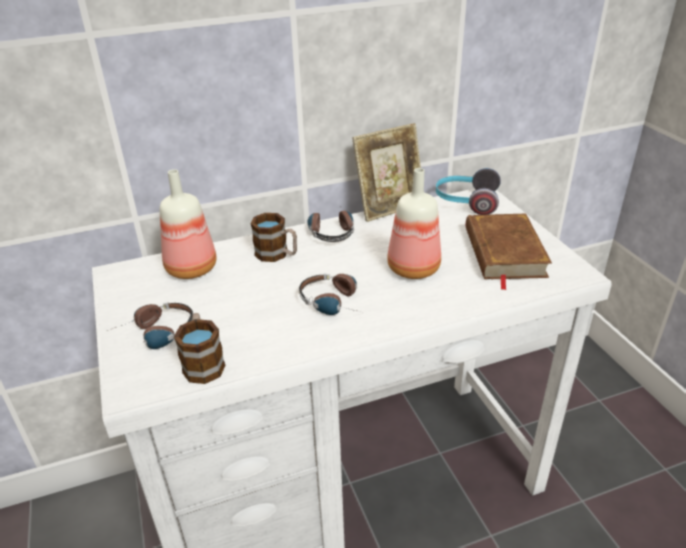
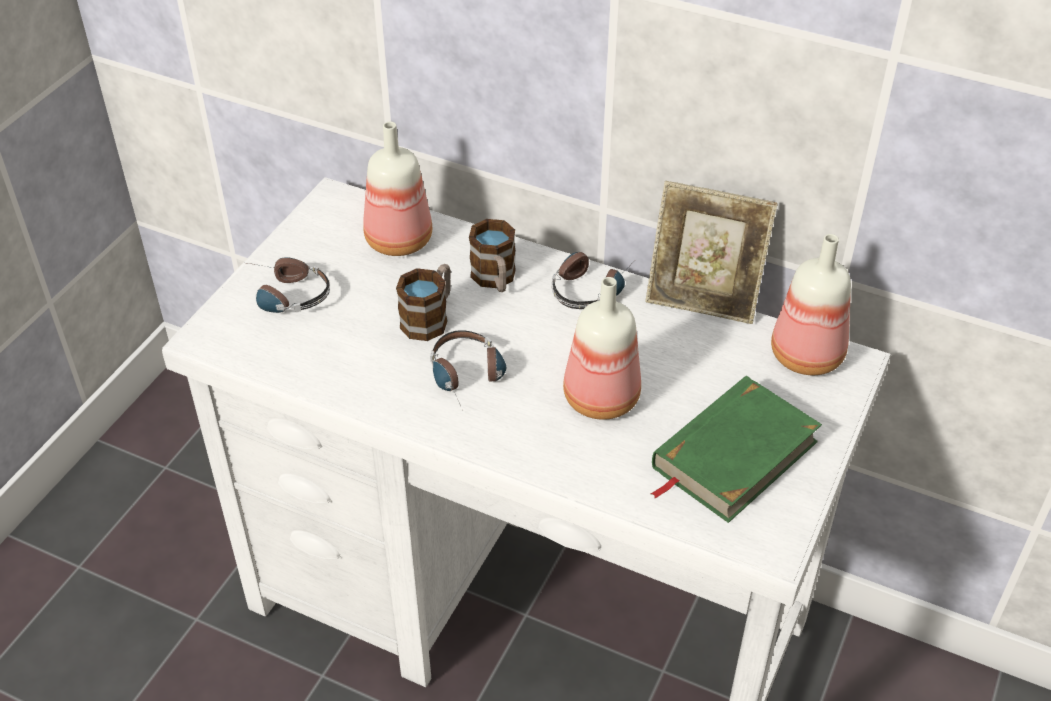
camera: 45 degrees right, 10 degrees up
(203, 362) = (283, 353): mug -> mug (430, 318)
(466, 202) = (809, 356): headphones -> bottle
(503, 252) = (733, 454): brown book -> green book

